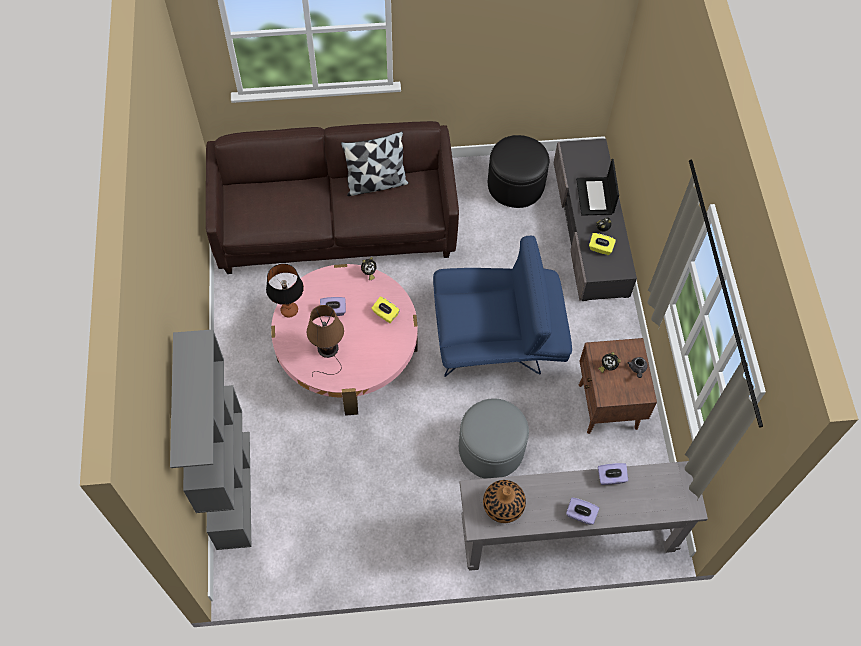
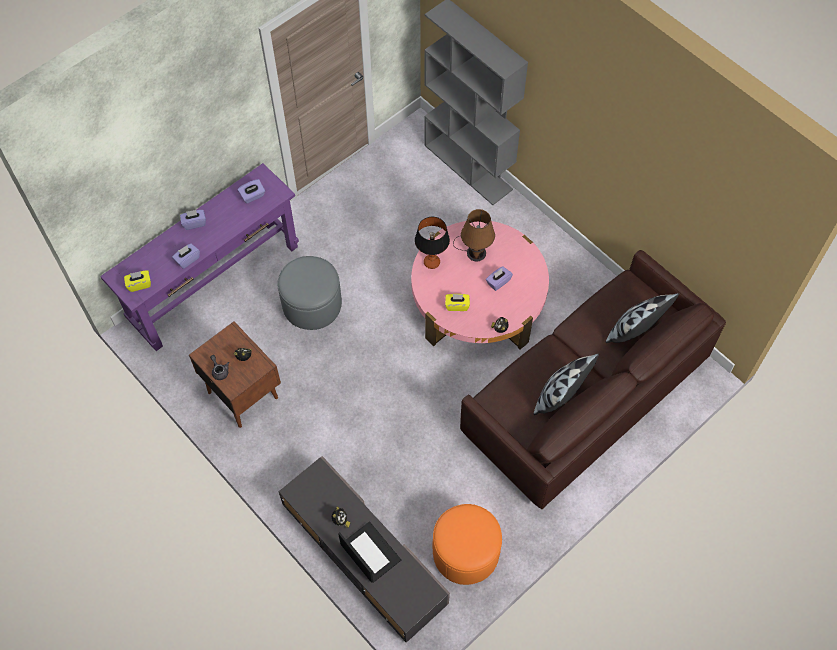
camera: 145 degrees right, 0 degrees up
(273, 191) = (635, 331): none -> pillow
(289, 310) = (530, 260): table lamp -> table lamp (431, 262)
(498, 339) = (369, 390): blue armchair -> none
(503, 506) = (253, 196): vase -> purple tissue box
(516, 185) = (465, 552): black ottoman -> orange ottoman
(568, 534) = (215, 283): grey console table -> purple console table
(600, 248) = (329, 499): yellow tissue box -> yellow tissue box (139, 284)

